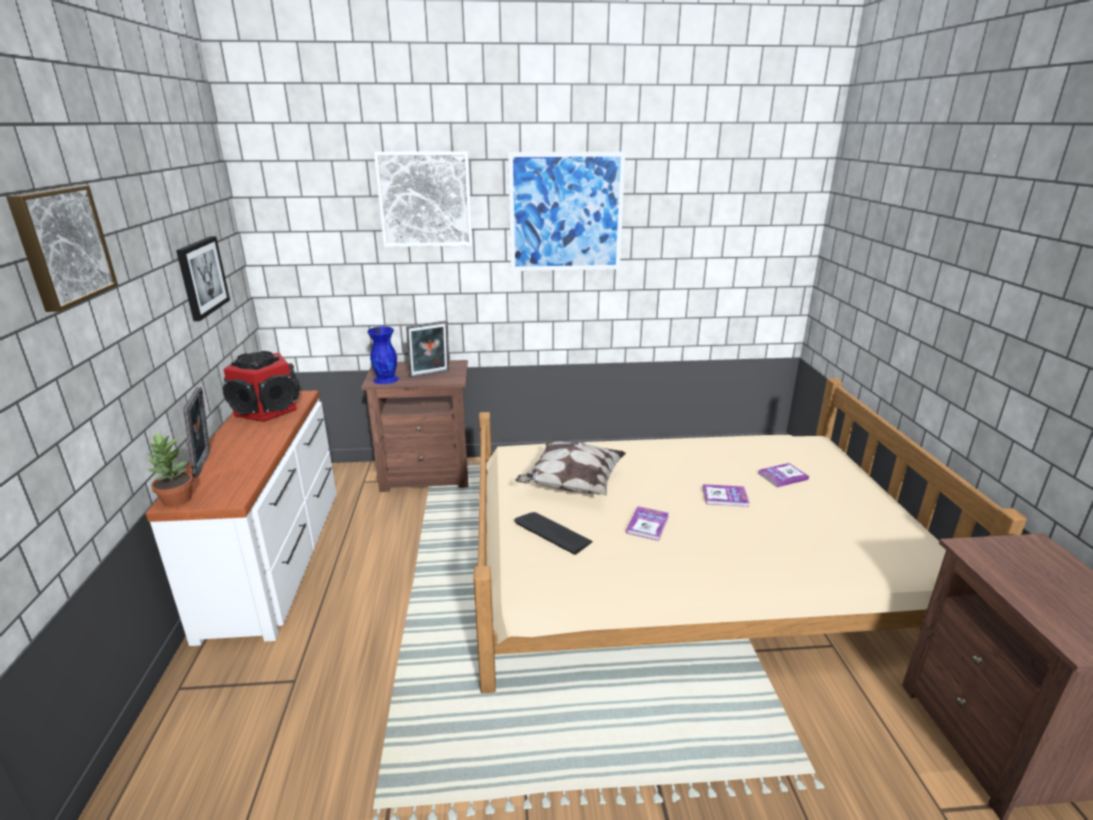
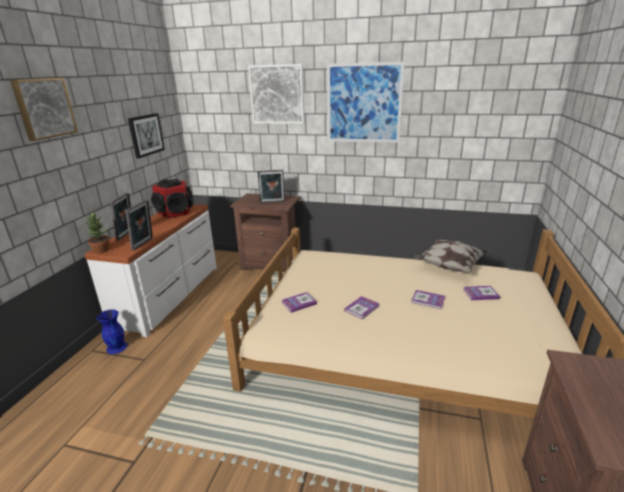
camera: 20 degrees right, 0 degrees up
(255, 476) = (144, 244): none -> picture frame
(386, 379) = (246, 202): blue vase -> blue vase (117, 347)
(553, 533) = (299, 303): keyboard -> book
(572, 484) = (330, 277): pillow -> pillow (449, 266)

